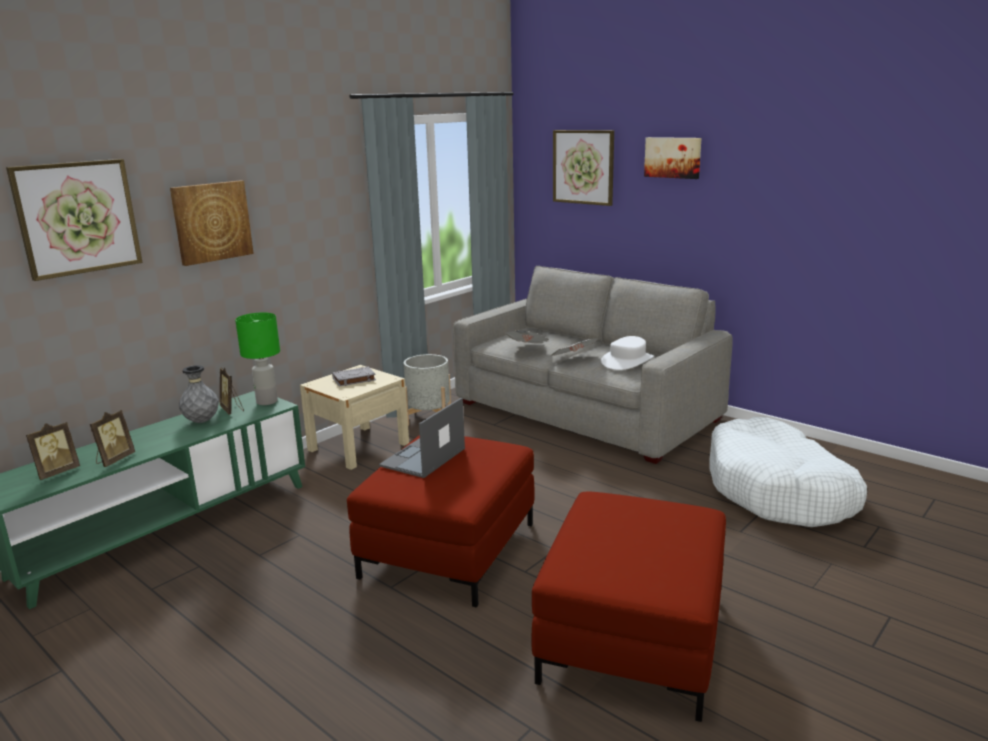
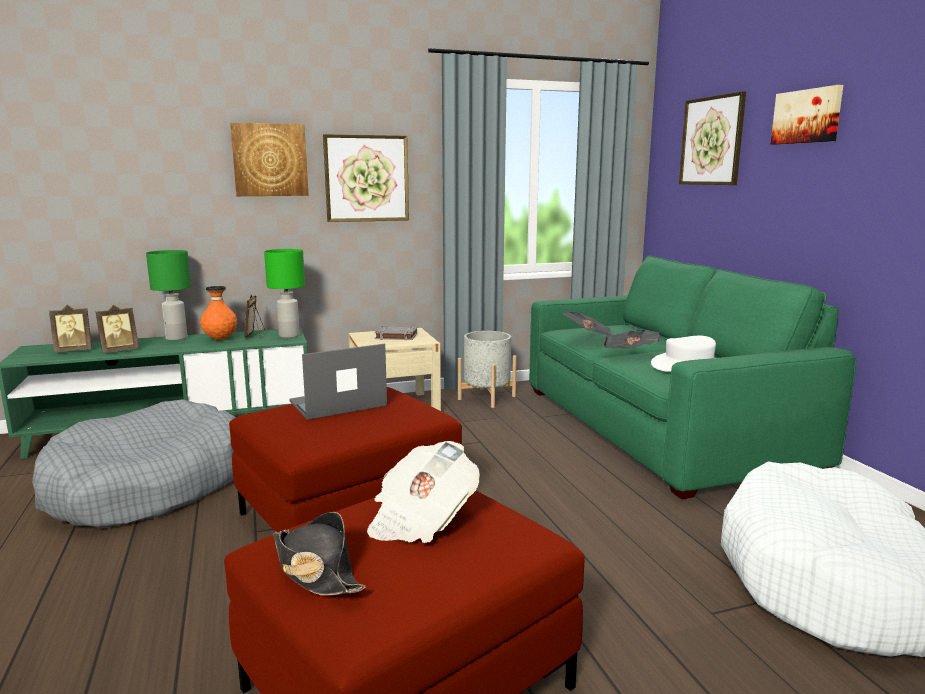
camera: 30 degrees right, 5 degrees down
(77, 218) = (140, 139): picture -> picture (366, 178)
(148, 431) = (176, 338): none -> green table lamp
(202, 421) = (220, 339): grey vase -> orange vase
(229, 586) = (147, 486): none -> grey dog bed
(586, 411) = (659, 426): grey sofa -> green sofa
(613, 573) = (315, 570): none -> black hat
(623, 523) = (420, 519): none -> newspaper

